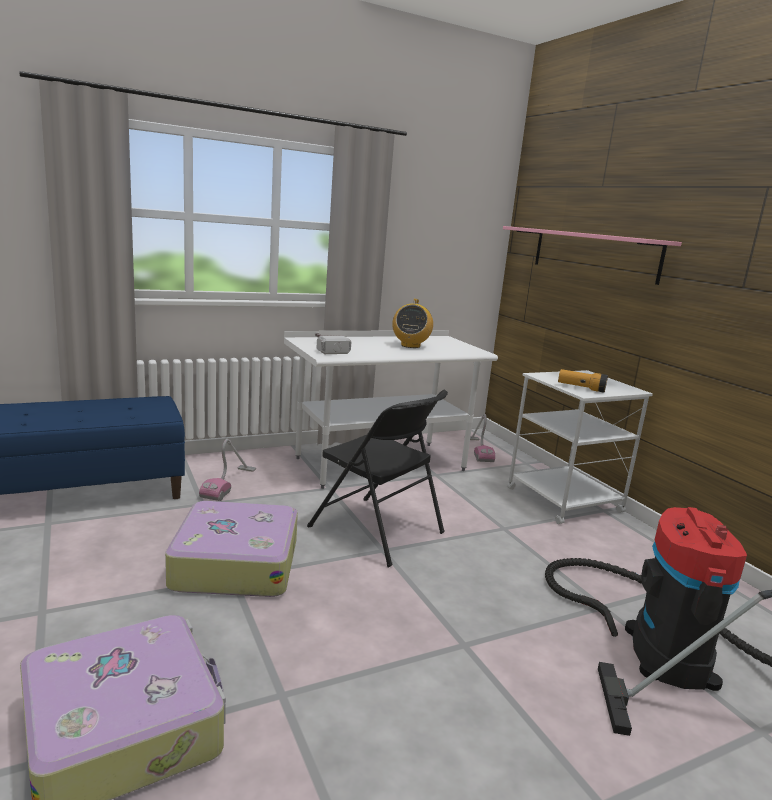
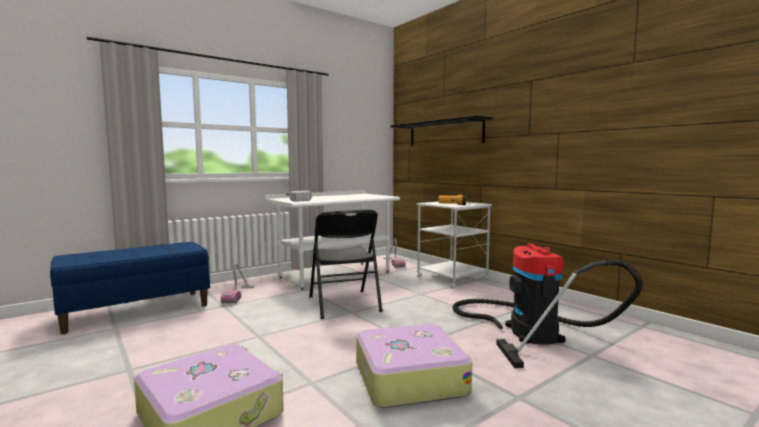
camera: 10 degrees left, 10 degrees down
(235, 563) = (257, 330): suitcase -> suitcase (408, 378)
(376, 530) = (343, 304): black chair -> black chair turned 45 degrees clockwise
(410, 345) = (346, 196): radio -> none
(593, 254) = (445, 133): pink shelf -> black shelf

